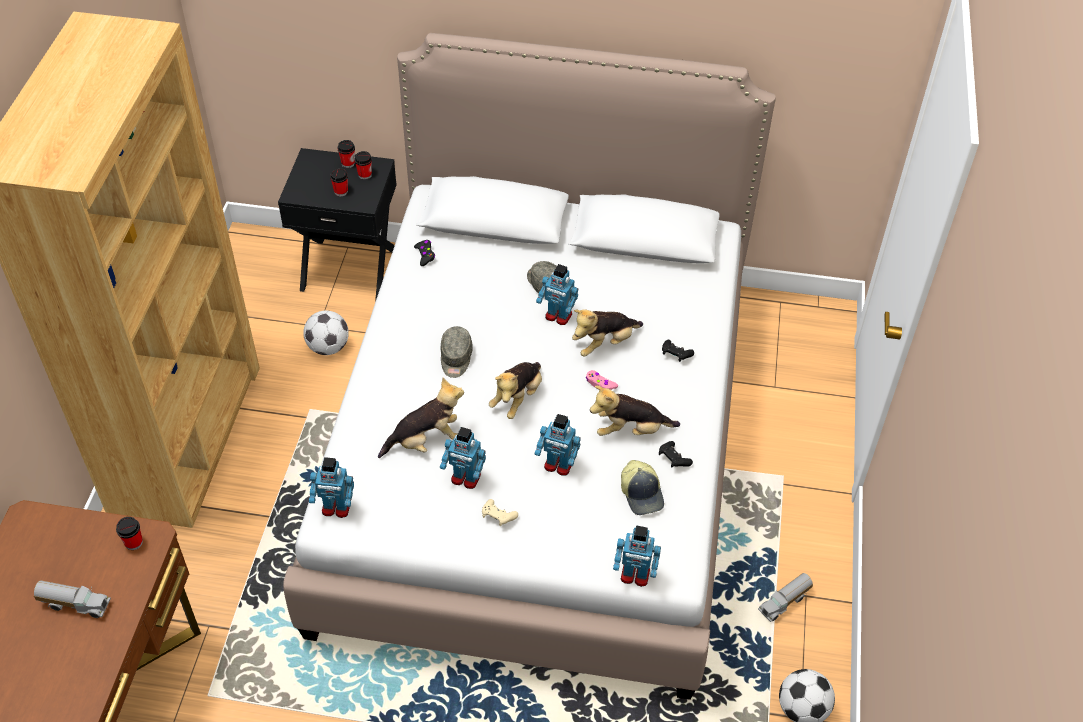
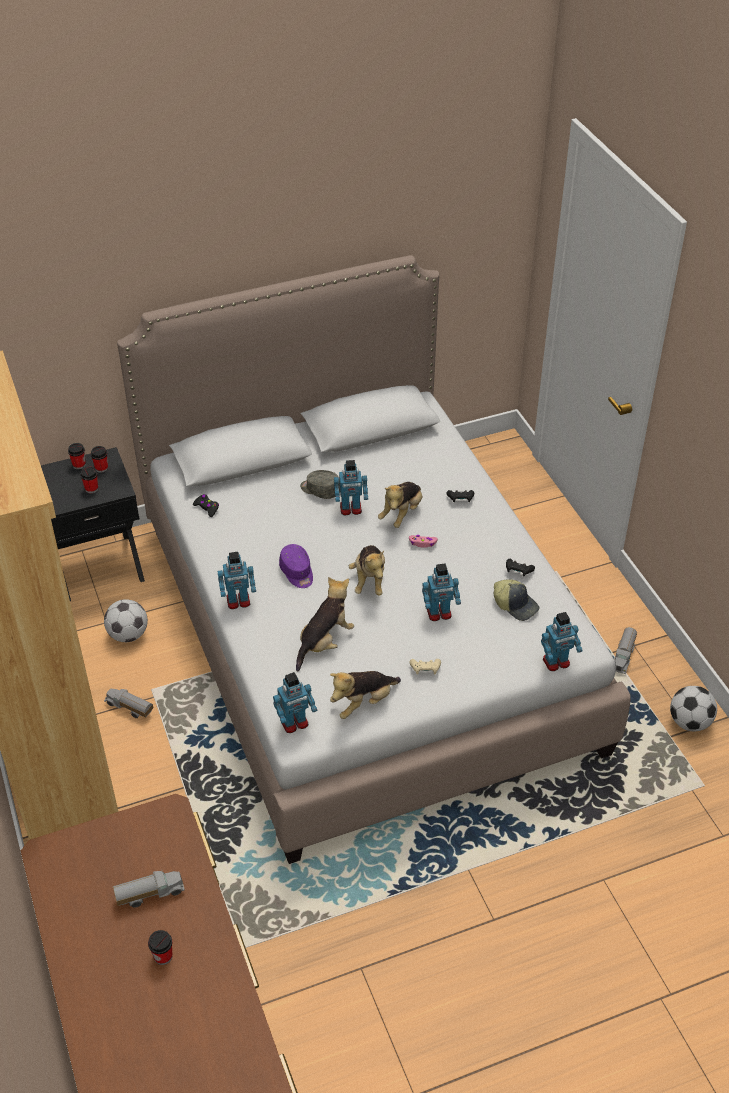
camera: 30 degrees left, 5 degrees down
(134, 542) = (159, 823): cup -> cup (163, 956)
(278, 418) = (129, 708): none -> toy truck
(456, 358) = (297, 572): grey cap -> purple cap
(465, 478) = (378, 654): toy robot -> toy robot (238, 601)
(630, 430) = (471, 565): plush toy -> plush toy (363, 703)

